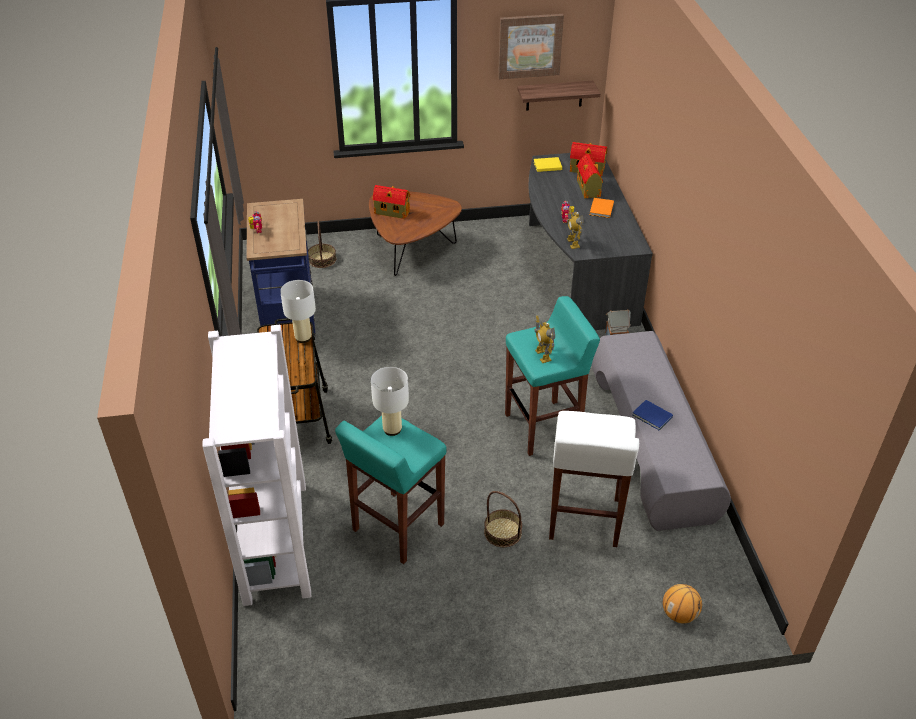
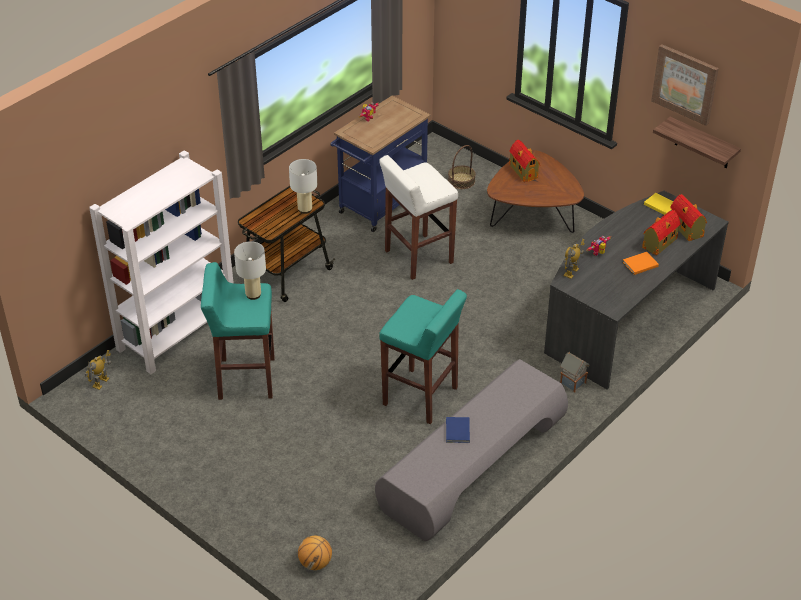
camera: 50 degrees right, 0 degrees up
(503, 532) = (296, 431): basket -> none
(543, 355) = (407, 323): toy robot -> toy robot (101, 383)
(584, 520) = (352, 467): white stool -> white stool (417, 257)

